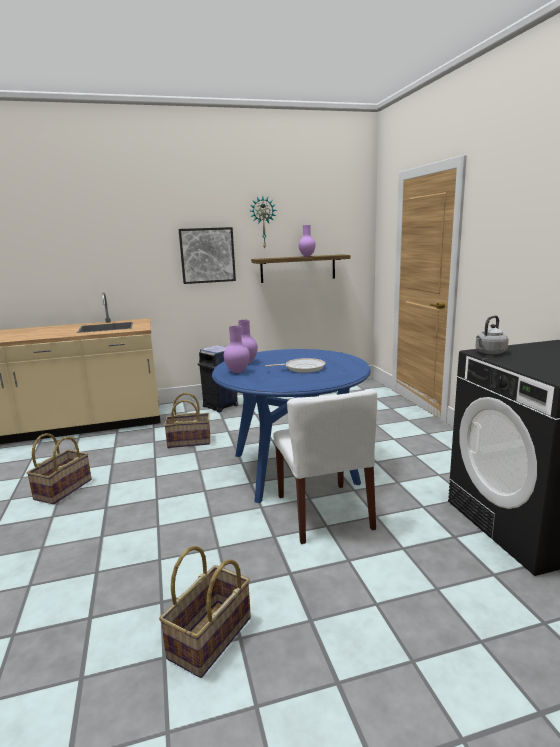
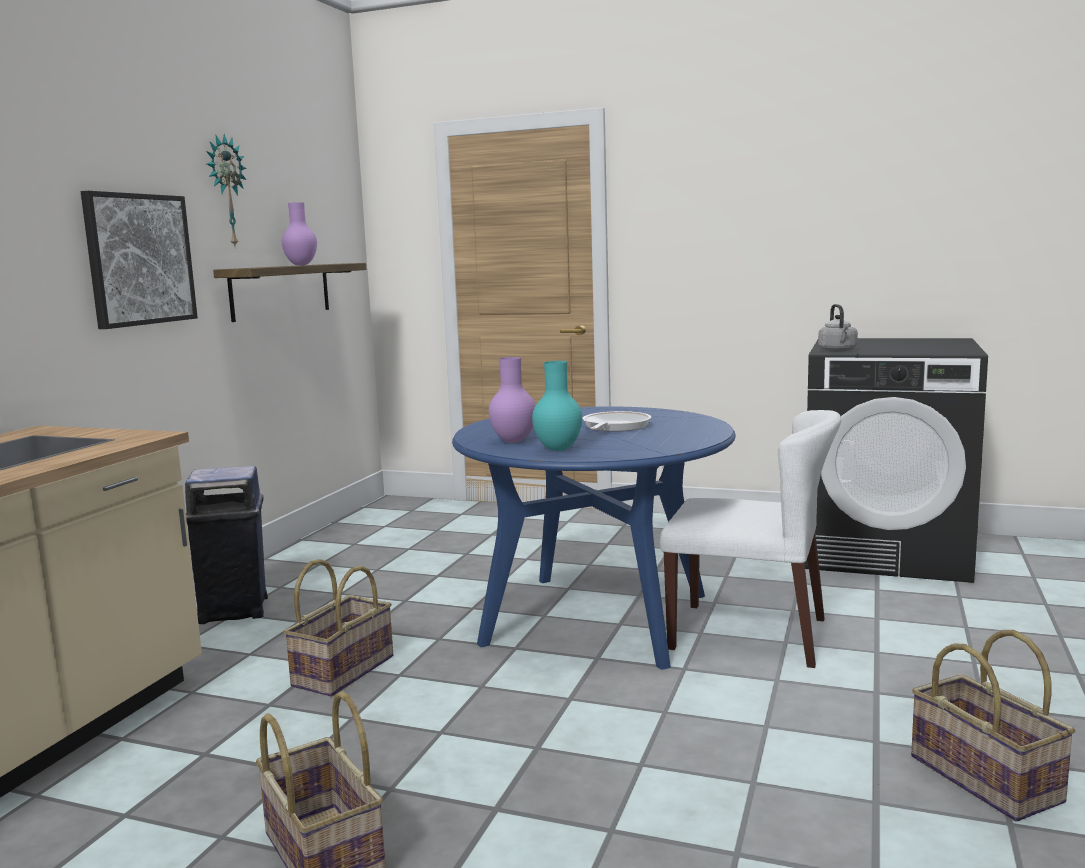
camera: 55 degrees left, 5 degrees down
(238, 371) = (558, 449): purple vase -> turquoise vase

